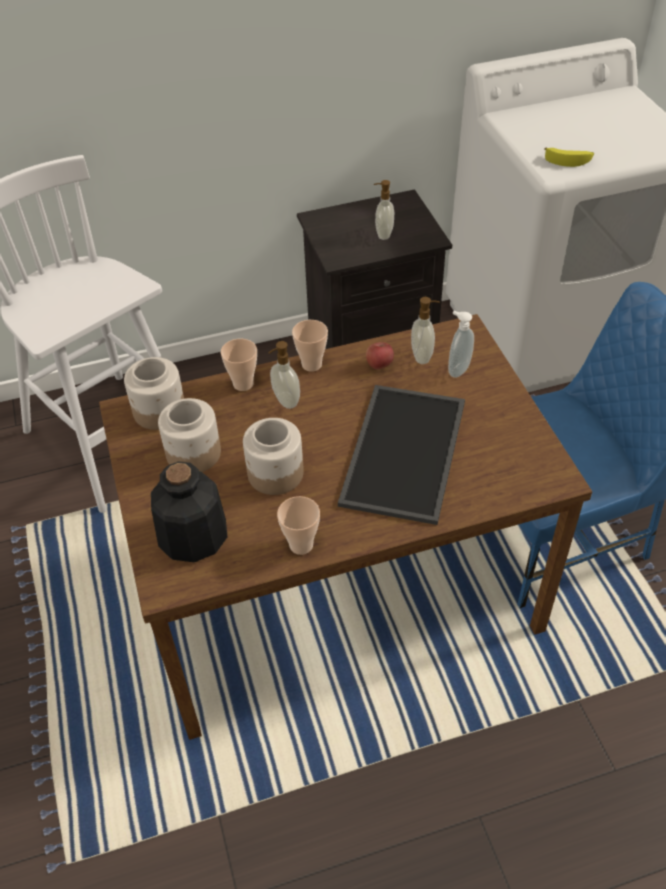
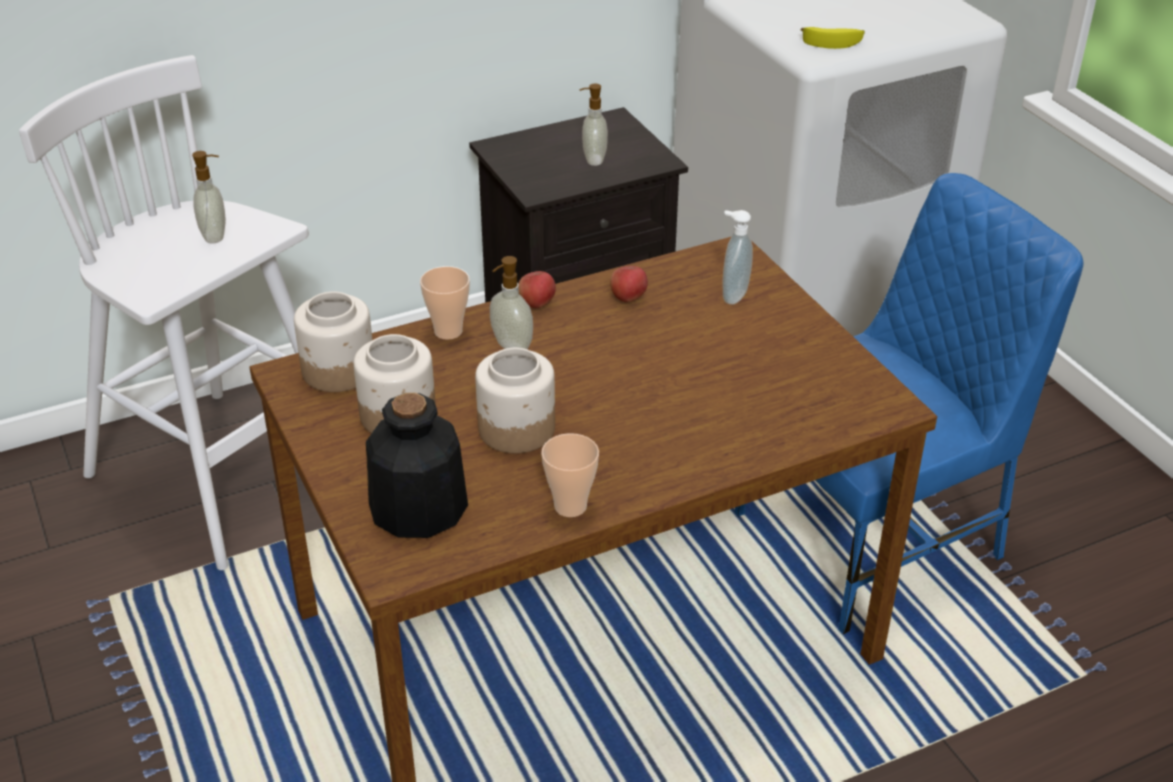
camera: 10 degrees left, 10 degrees down
(311, 364) = (537, 303): cup -> apple
(406, 454) = (687, 393): tray -> none
(423, 356) = (683, 283): soap dispenser -> soap dispenser (215, 235)

